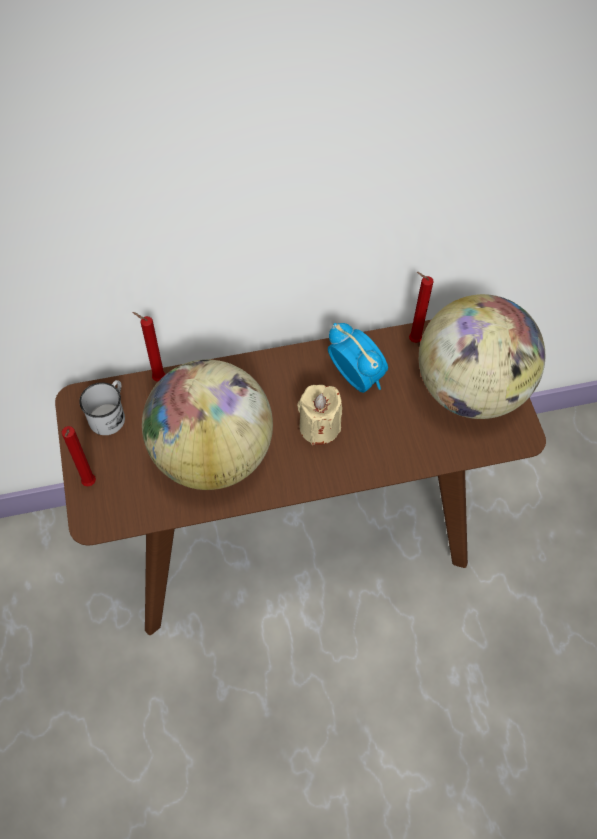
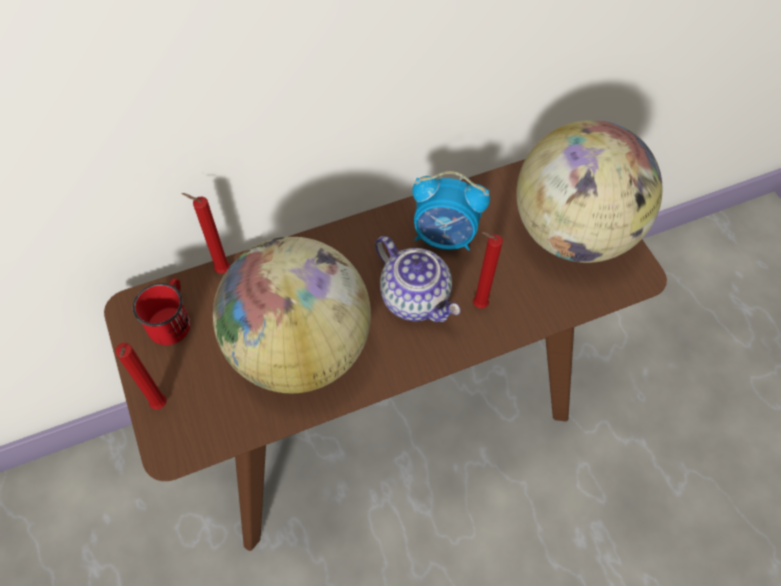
camera: 10 degrees left, 0 degrees up
(110, 415) = (172, 320): white mug -> red mug
(319, 427) = (416, 298): beige candle -> teapot
(356, 377) = (445, 236): alarm clock -> alarm clock turned 150 degrees clockwise
(412, 340) = (497, 187): red candle -> red candle (477, 304)

